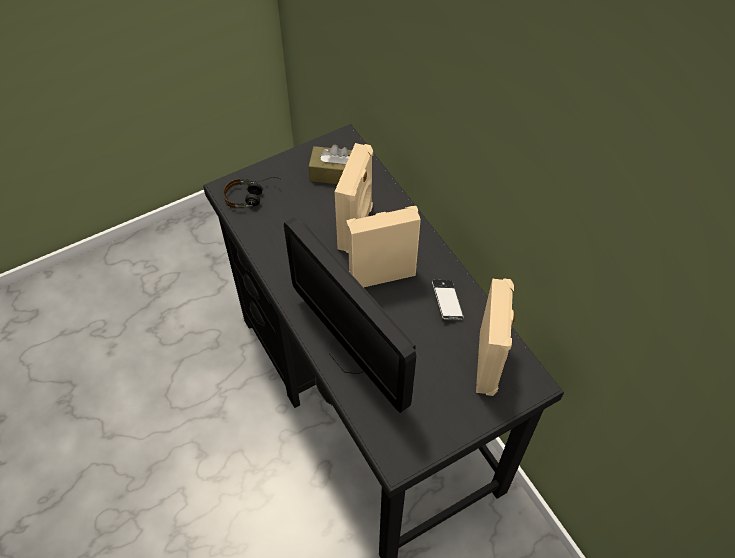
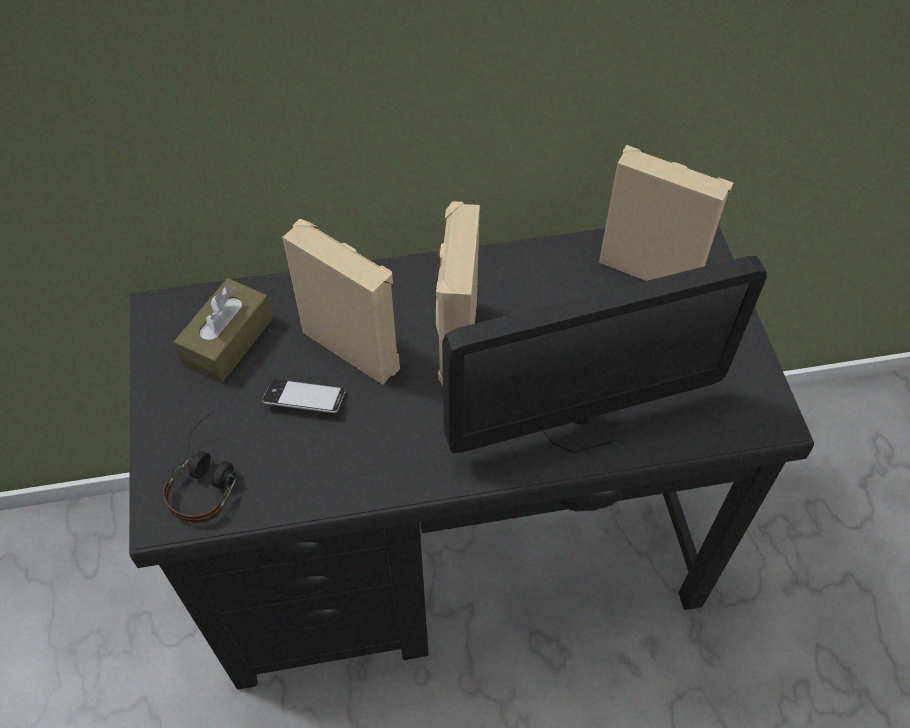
camera: 70 degrees left, 0 degrees up
(447, 302) = (536, 282): phone -> phone (305, 400)

